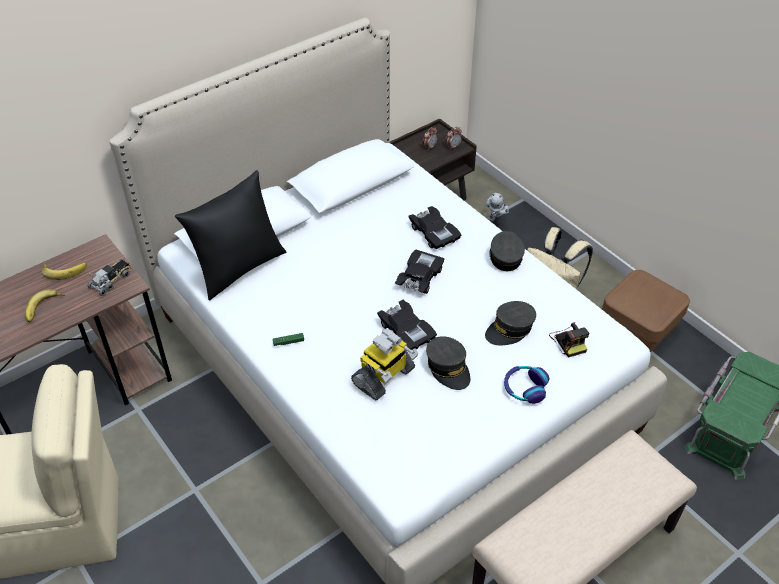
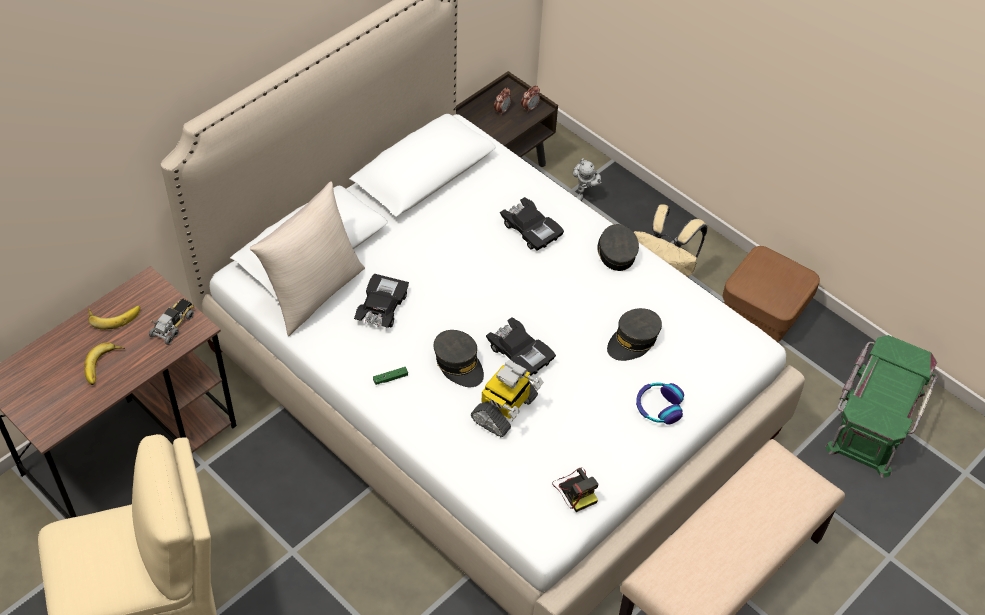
camera: 10 degrees left, 5 degrees up
(239, 268) = (313, 293): black pillow -> beige pillow
(419, 277) = (523, 287): black toy car -> black toy car (381, 307)
(448, 368) = (573, 392): grey cap -> grey cap (459, 364)
(568, 341) = (698, 349): camera -> camera (575, 490)

